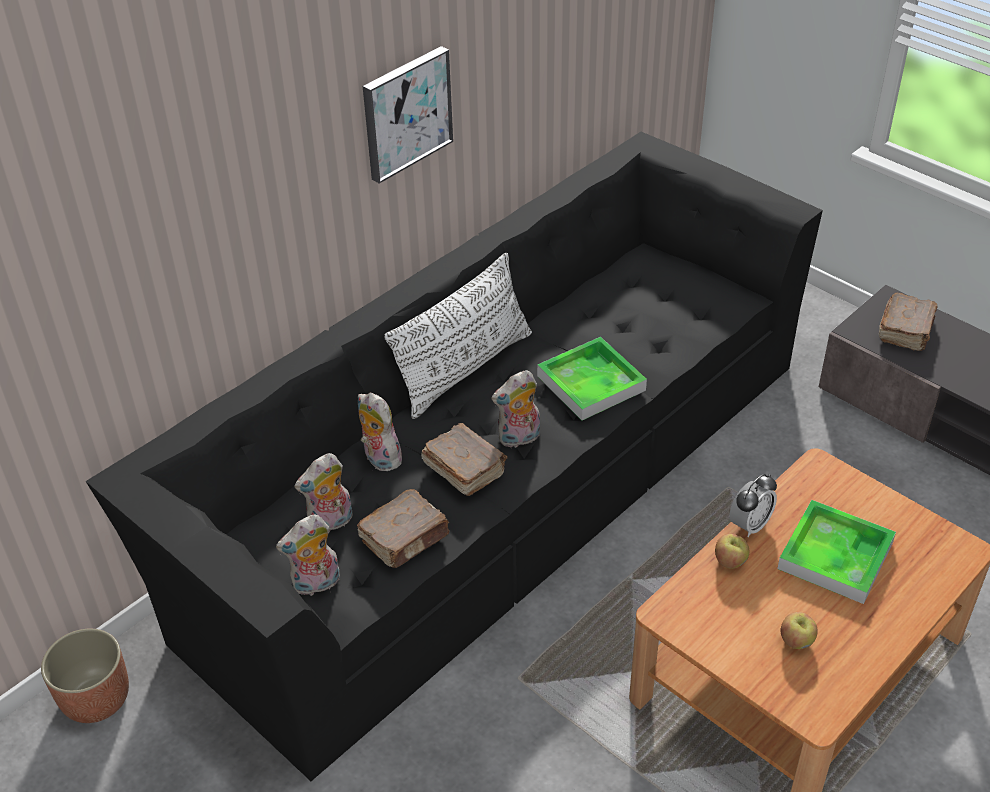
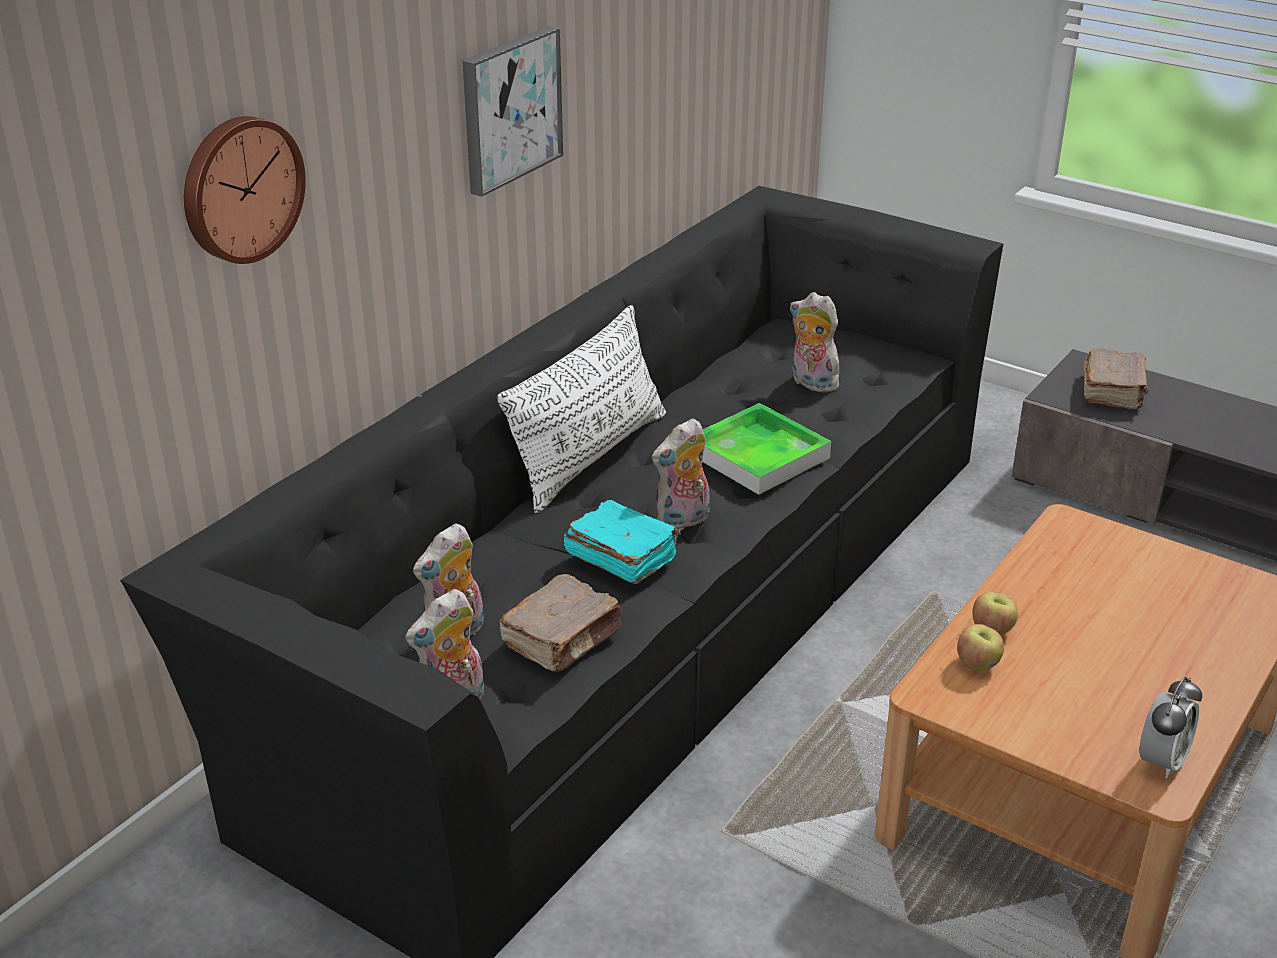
camera: 10 degrees left, 10 degrees down
(96, 698) = (129, 919): planter -> none
(172, 208) = (240, 188): none -> wall clock
(379, 459) = (503, 559): plush toy -> plush toy (811, 383)
(464, 469) = (620, 557): brown book -> turquoise book
(750, 525) = (1003, 589): alarm clock -> alarm clock (1162, 761)
(796, 641) = (1105, 708): apple -> apple (977, 664)
(835, 556) = (1121, 612): tray -> none

